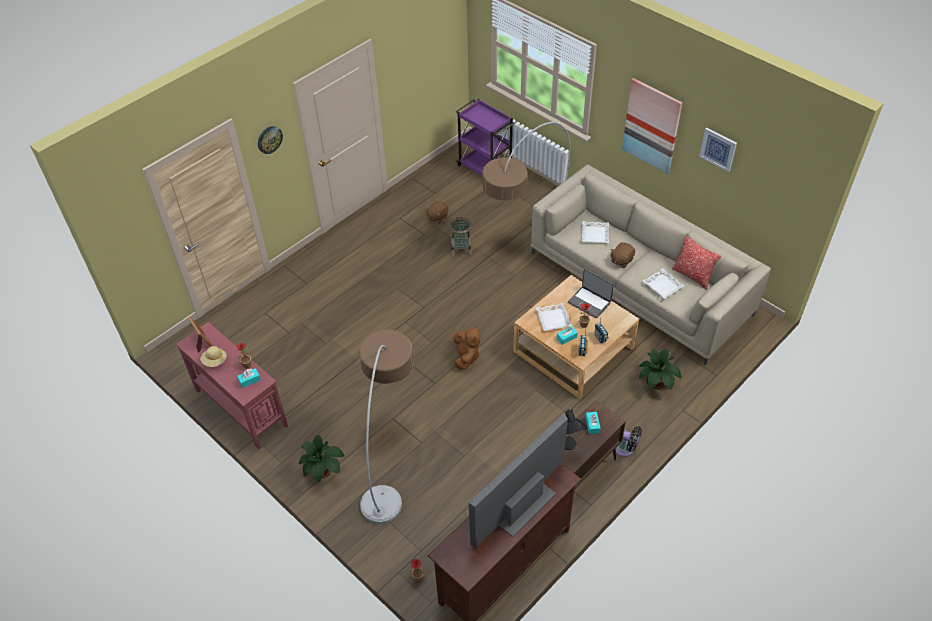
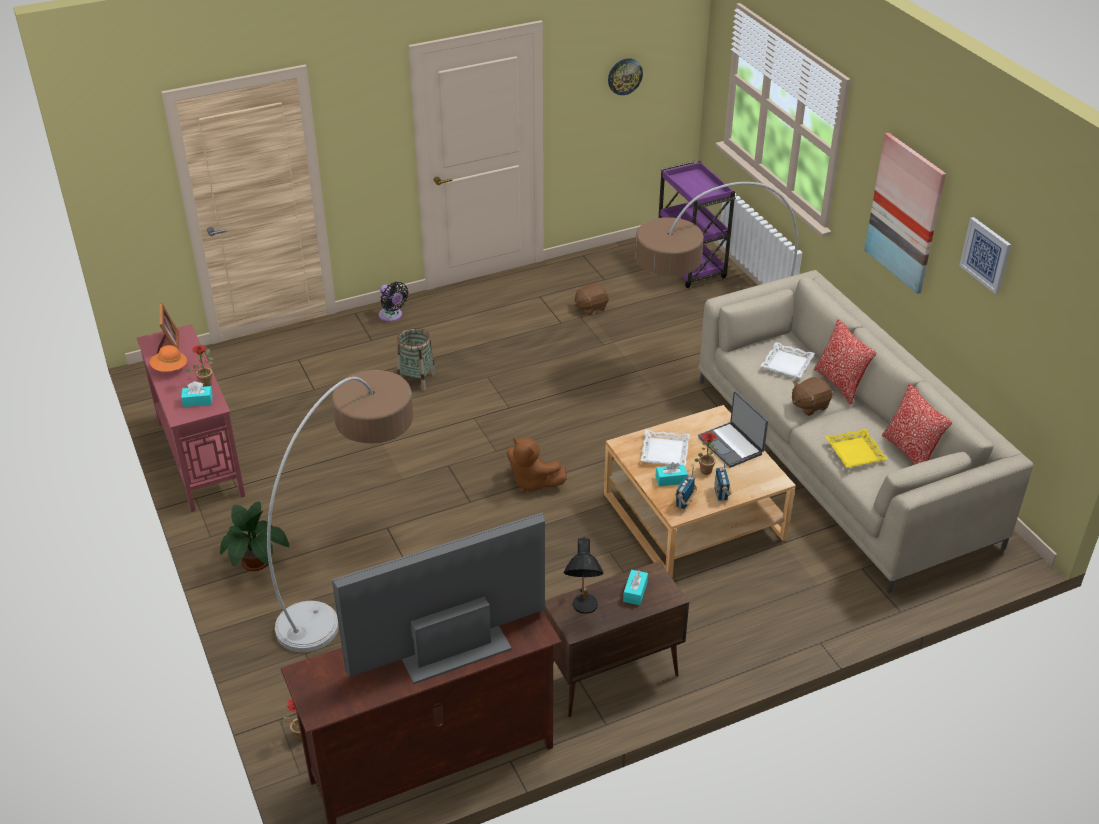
camera: 20 degrees right, 10 degrees down
(215, 361) = (170, 368): beige hat -> orange hat
(269, 139) = (360, 116): wall clock -> wall clock (624, 76)
(461, 249) = (602, 352): basket -> basket (417, 379)
(466, 357) = (532, 482): brown plush toy -> brown plush toy turned 105 degrees clockwise
(625, 449) = (701, 667): black fan -> black fan (392, 316)
(631, 239) = (839, 384): none -> pillow
(656, 383) = (796, 595): potted plant -> none
(662, 286) = (854, 452): white tray -> yellow tray

